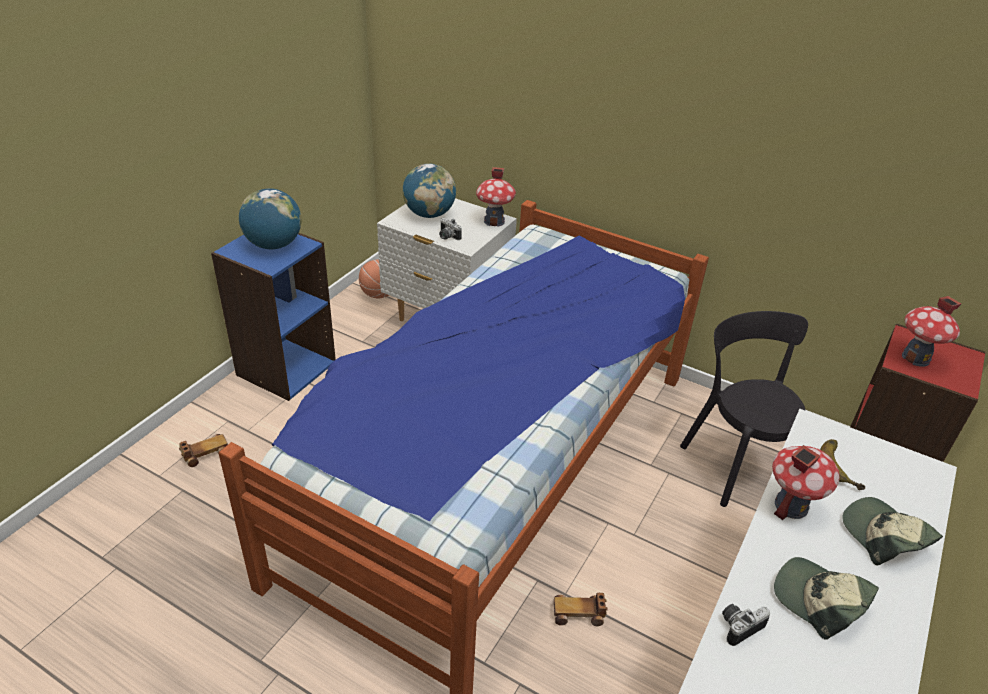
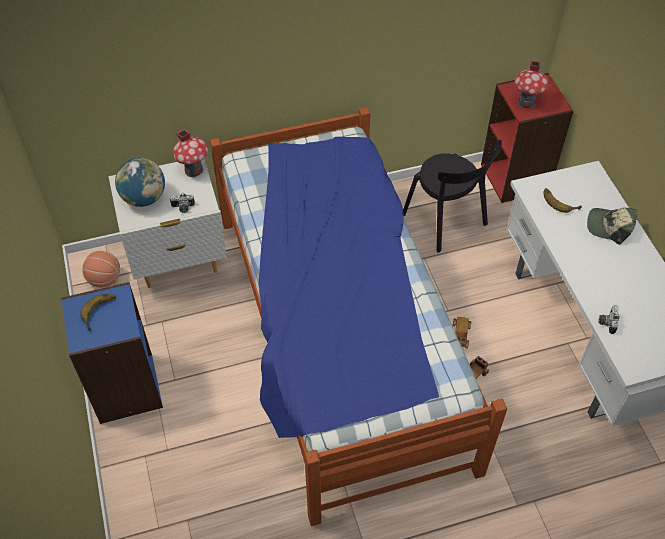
camera: 45 degrees left, 15 degrees up
(205, 454) = (165, 488): toy car -> toy car (460, 336)
(274, 245) = (101, 312): globe -> banana
(735, 462) = (446, 222): black chair -> black chair turned 150 degrees counterclockwise
(791, 505) = (564, 243): toy house -> none
(819, 600) = (619, 282): cap -> none

